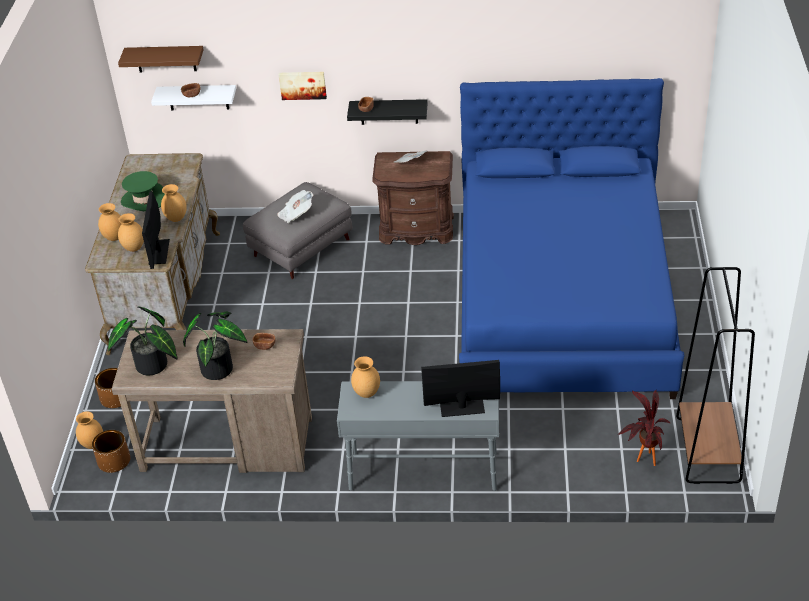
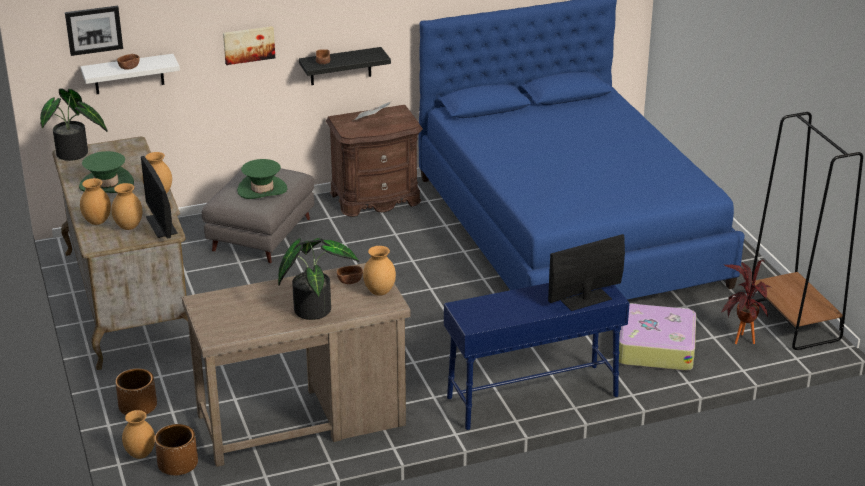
camera: 25 degrees left, 10 degrees down
(152, 368) = (236, 322): potted plant -> potted plant (74, 155)
(165, 59) = (94, 30): brown shelf -> picture
(296, 214) = (262, 189): newspaper -> green hat
(367, 393) = (479, 307): brown vase -> brown vase (380, 292)
(423, 470) = (532, 396): grey console table -> blue console table
(561, 446) = (655, 347): none -> suitcase

